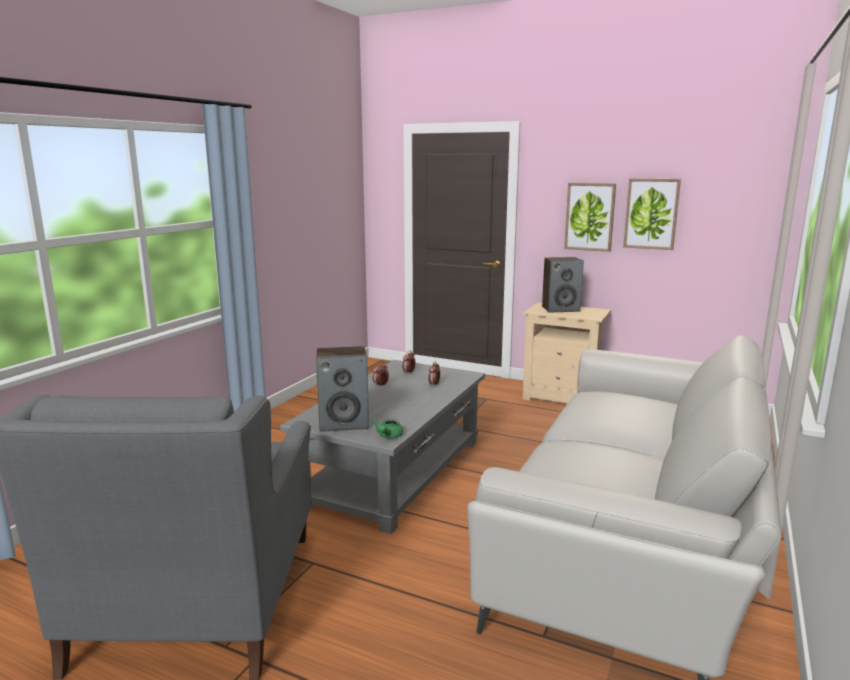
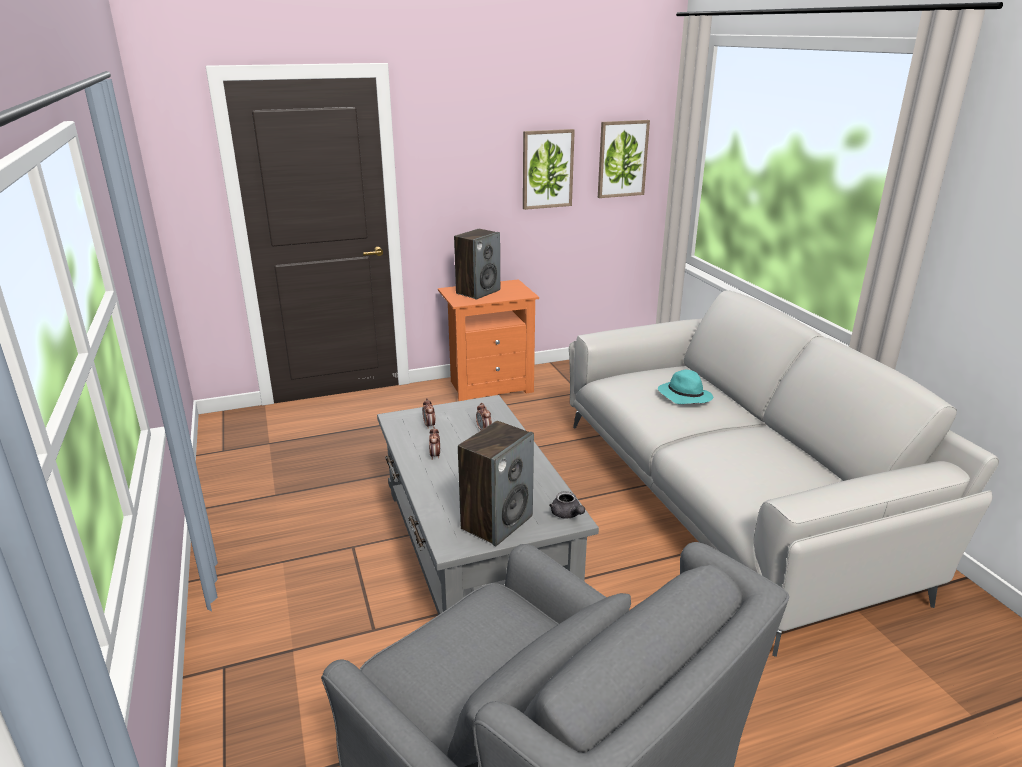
camera: 45 degrees left, 10 degrees up
(388, 436) = (567, 515): green teapot -> grey teapot
(562, 397) = (489, 386): beige nightstand -> orange nightstand
(589, 217) = (484, 179): picture -> picture (622, 159)
(623, 415) = (684, 396): none -> turquoise hat

